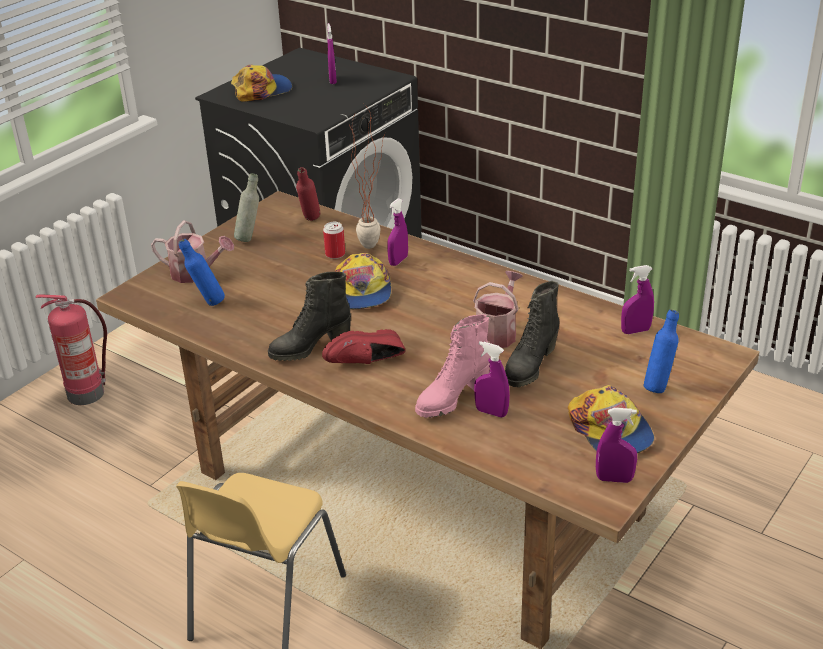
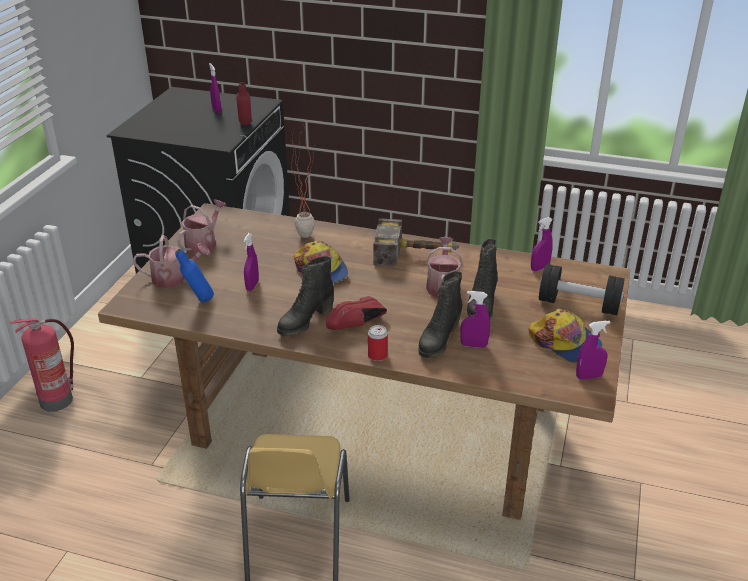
camera: 20 degrees left, 0 degrees up
(250, 238) = (203, 243): grey bottle -> watering can
(262, 90) = (162, 123): cap -> none
(310, 222) = (246, 224): red bottle -> red bottle (245, 126)
(335, 254) = (282, 246): can -> can (377, 355)
(398, 261) = (335, 244): purple spray bottle -> purple spray bottle (252, 285)
(452, 398) = (438, 340): pink boot -> black boot
(489, 289) = (416, 254): none -> hammer
(658, 386) = (578, 304): blue bottle -> black dumbbell

